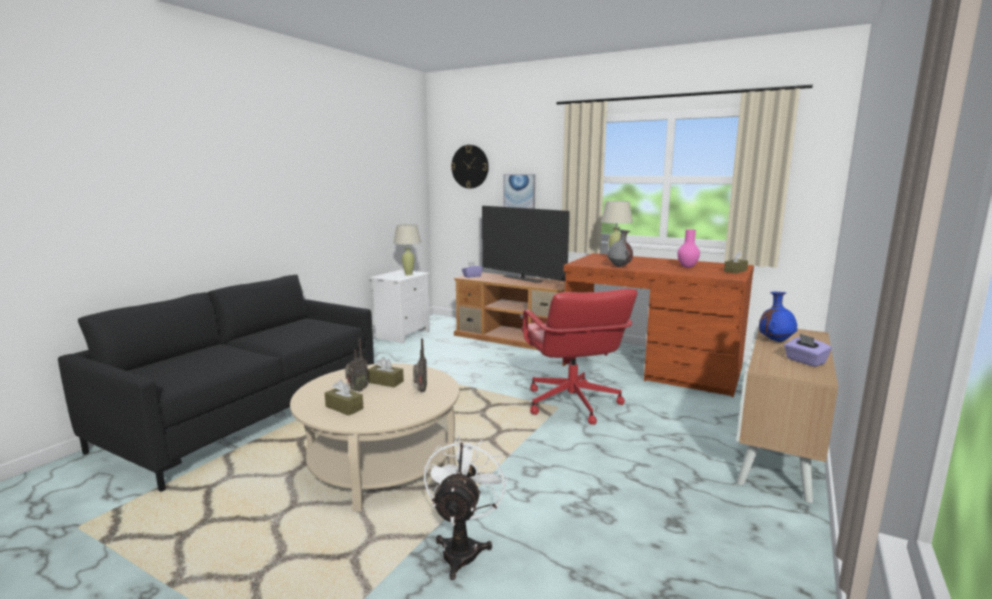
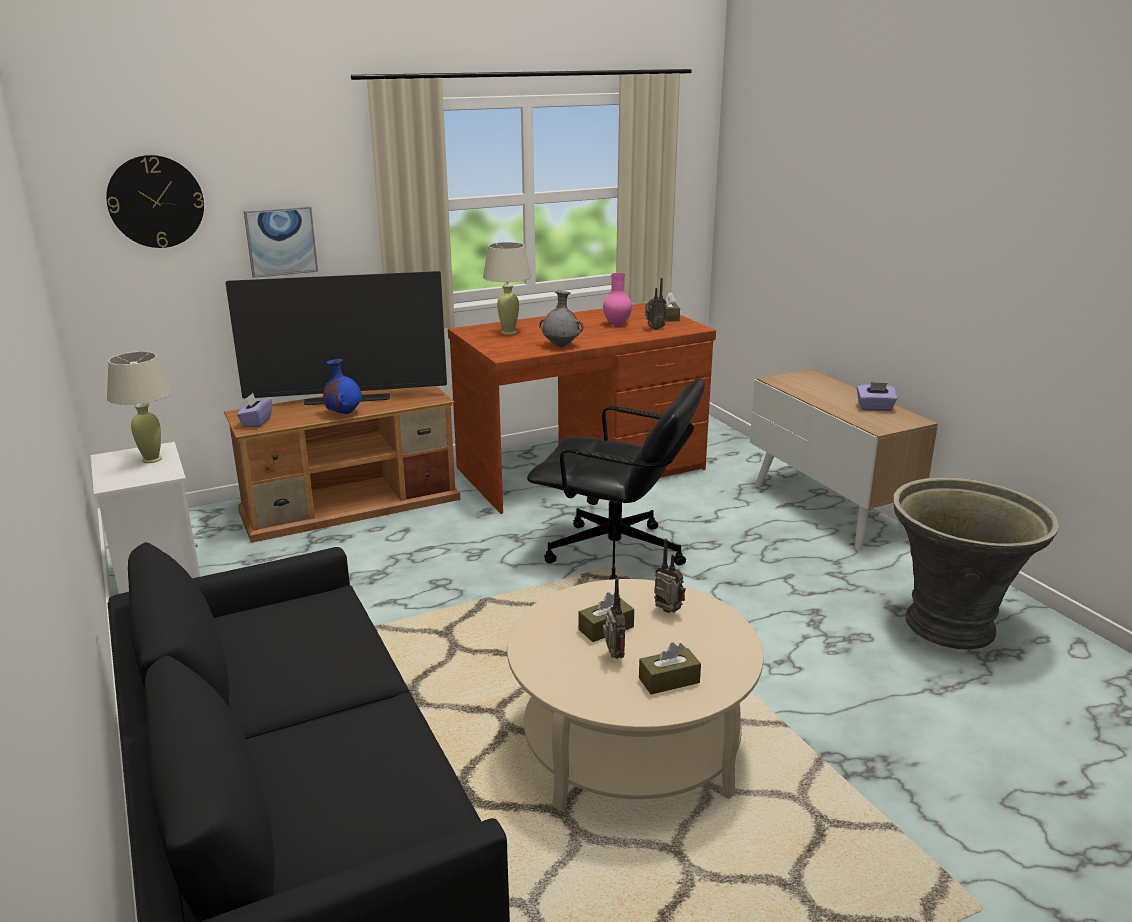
camera: 55 degrees left, 10 degrees up
(463, 547) = (856, 740): white fan -> none
(571, 404) = (616, 555): red office chair -> black office chair
(693, 562) = (952, 626): none -> grey planter
(703, 272) = (654, 329): none -> radio
(775, 341) = (813, 394): blue vase -> blue vase (344, 413)

